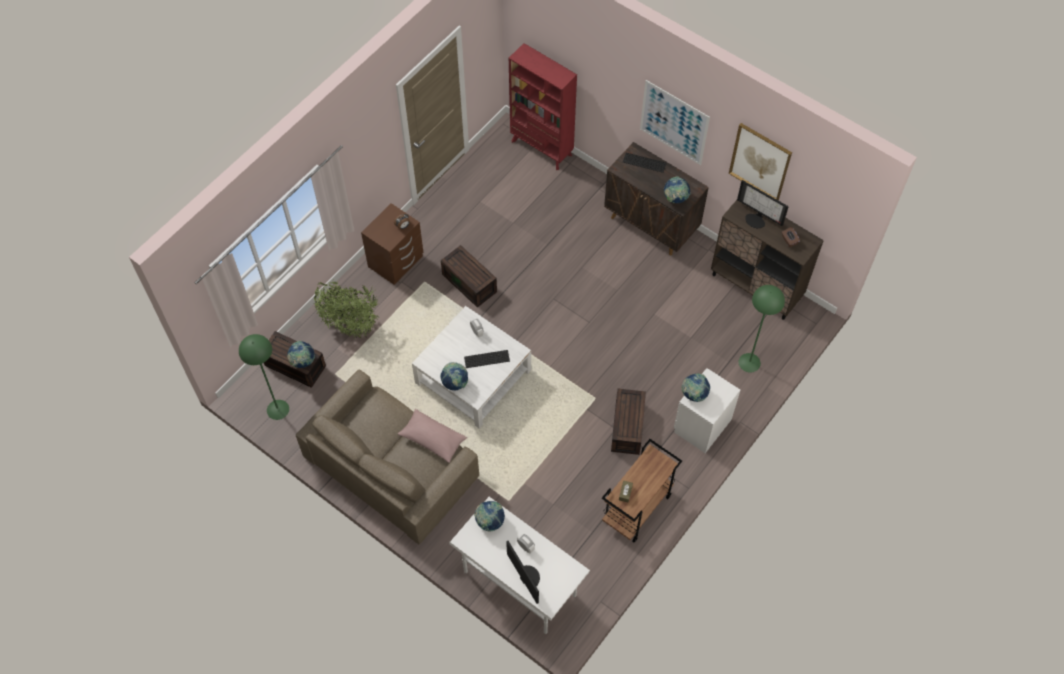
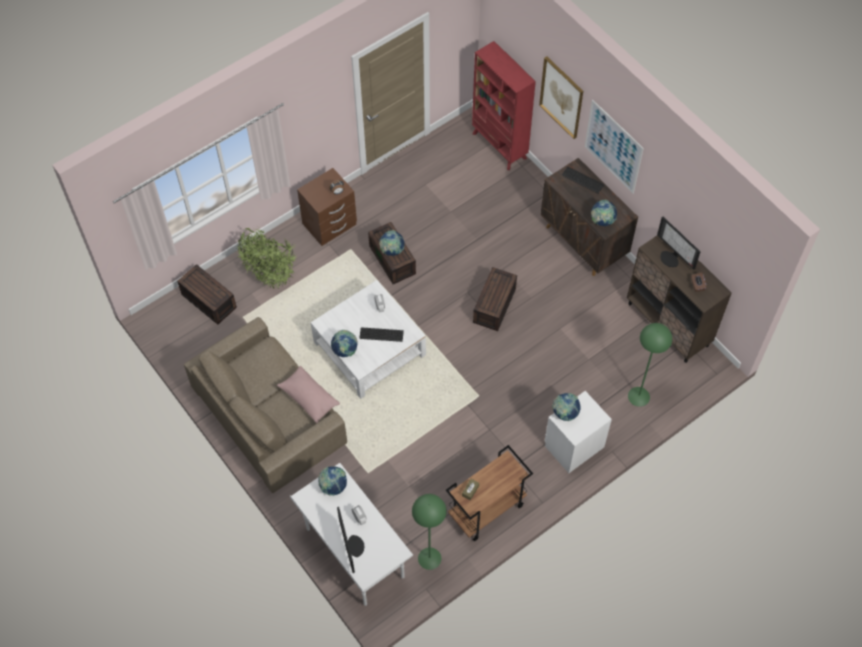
camera: 15 degrees right, 0 degrees up
(278, 410) = (181, 338): green floor lamp -> green floor lamp (429, 558)
(302, 361) = (213, 298): globe -> globe (392, 250)
(628, 428) = (501, 432): brown storage box -> brown storage box (495, 306)
(760, 162) = (683, 202): picture -> picture (561, 97)

